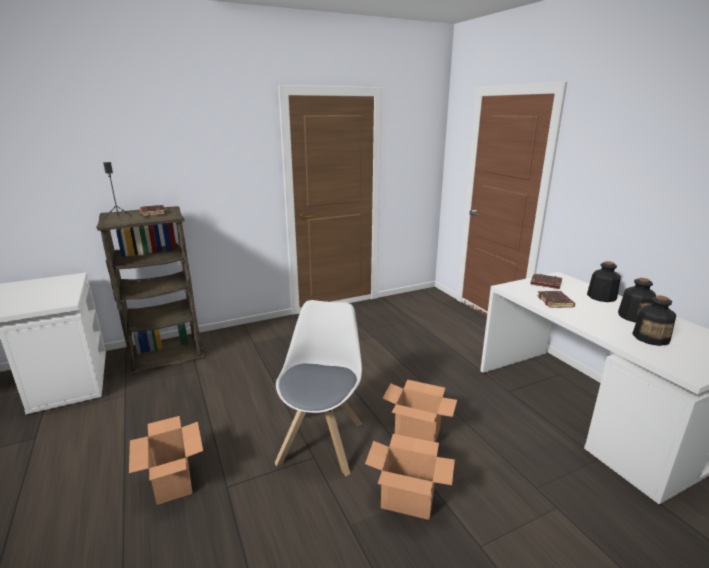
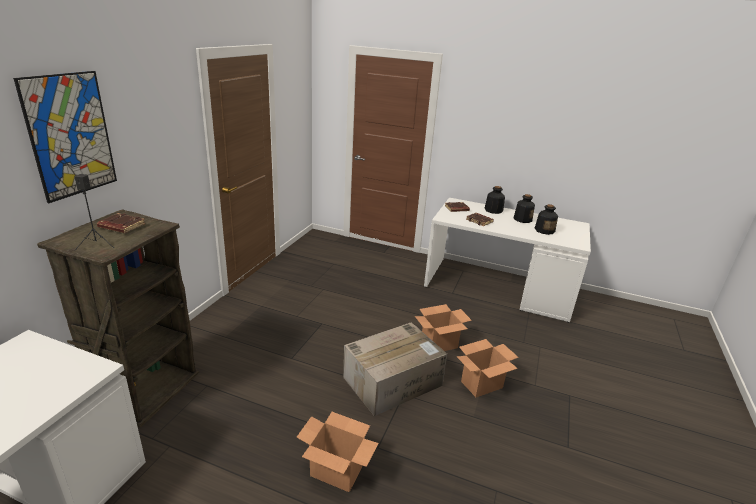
camera: 45 degrees left, 5 degrees up
(140, 141) = (70, 135): none -> picture
(322, 440) = (393, 381): chair -> cardboard box

